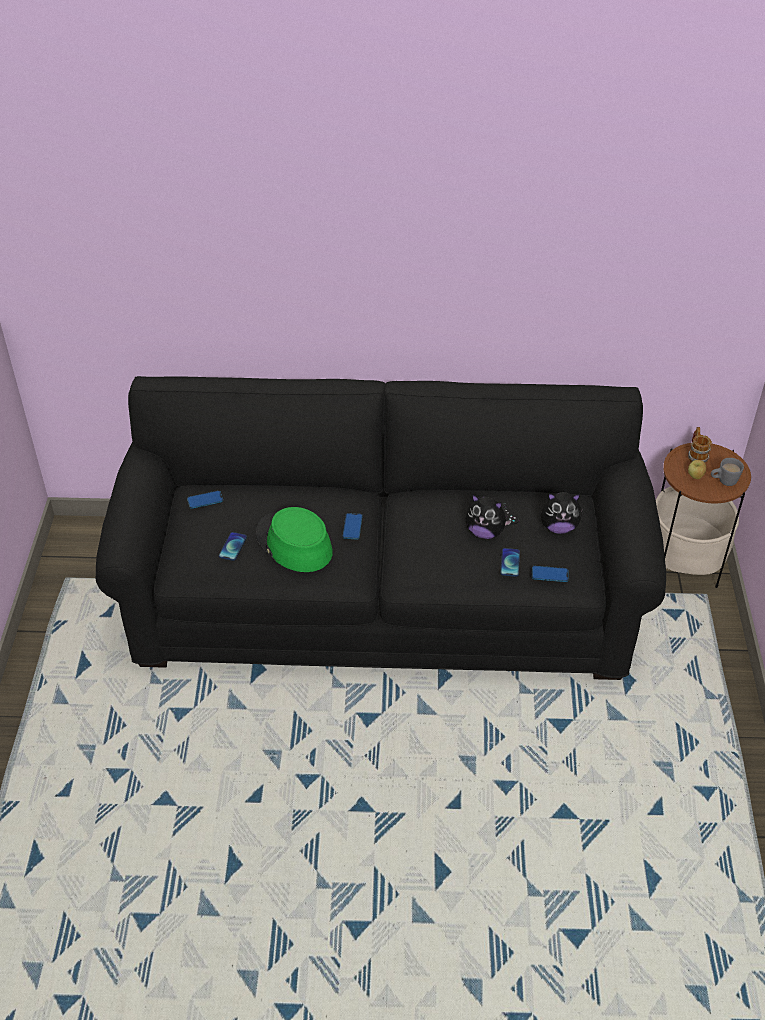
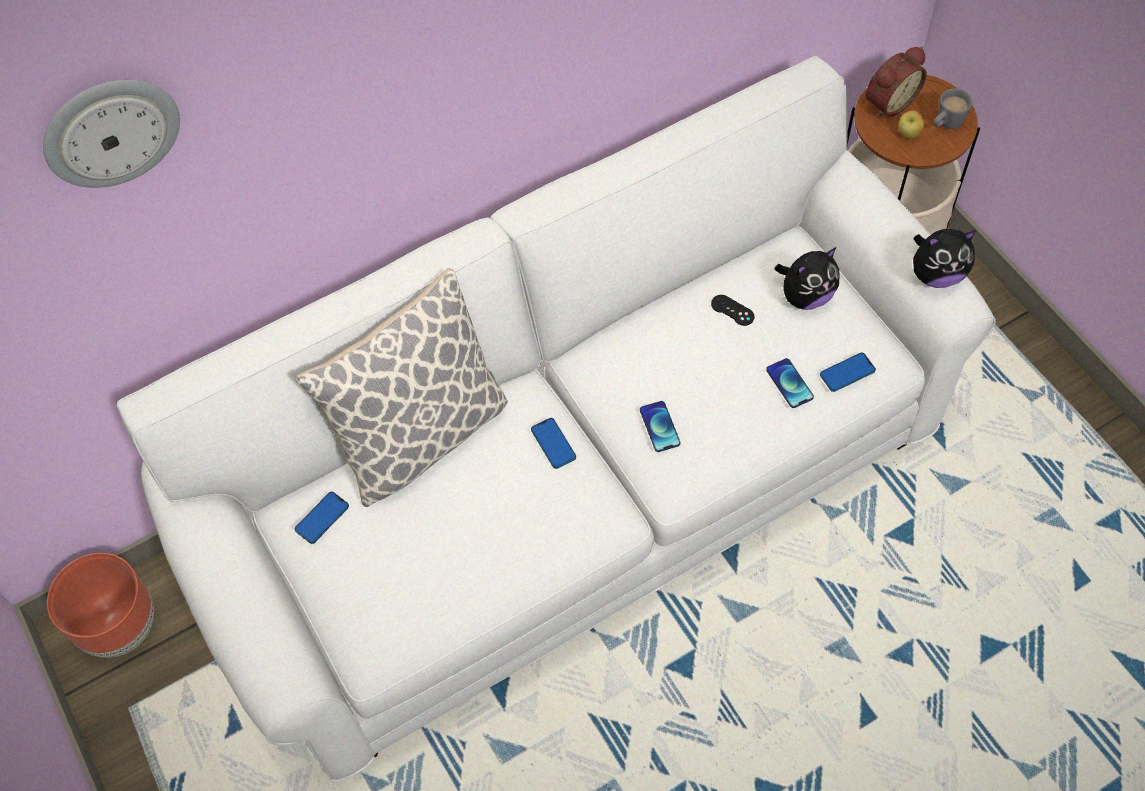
camera: 30 degrees left, 15 degrees up
(92, 540) = (121, 626): none -> brown planter
(182, 212) = (111, 131): none -> wall clock
(232, 547) = (420, 570): phone -> phone (659, 427)
(286, 489) = (420, 435): none -> pillow
(293, 543) = (498, 516): green hat -> none
(383, 600) = (578, 488): black sofa -> white sofa
(485, 532) = (726, 355): plush toy -> plush toy (936, 275)
(696, 455) = (888, 102): mug -> alarm clock

